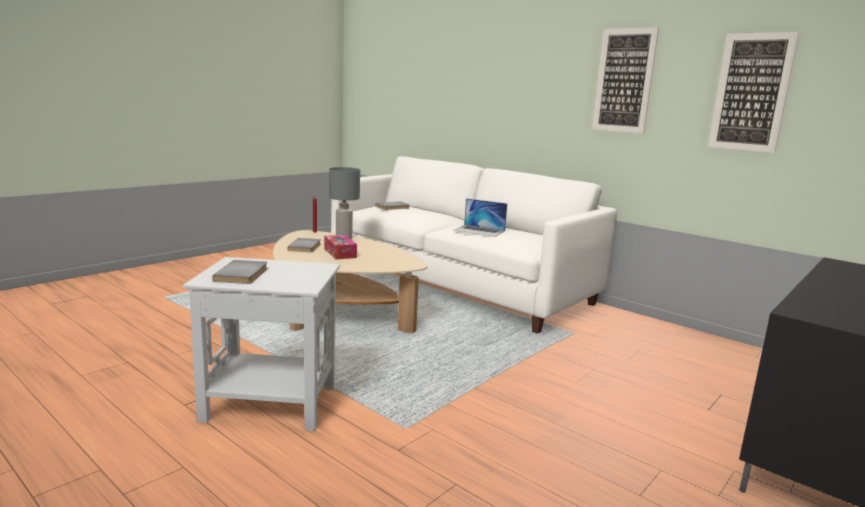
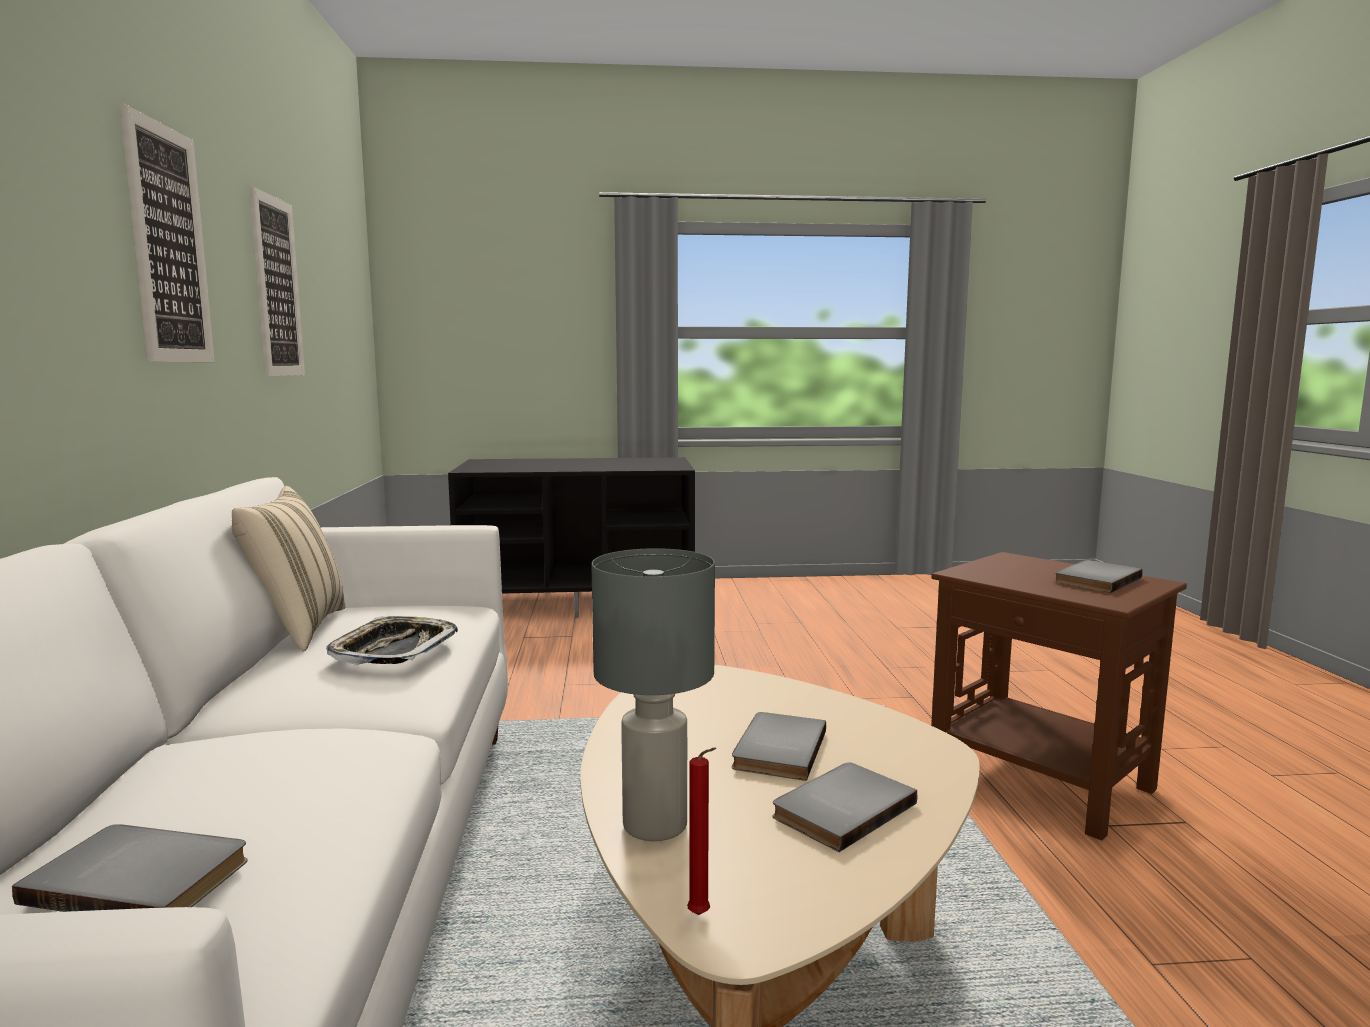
camera: 135 degrees left, 5 degrees down
(269, 403) = (1042, 782): white side table -> brown side table
(340, 253) = (776, 749): tissue box -> grey book
(479, 230) = (394, 649): laptop -> tray
(531, 232) = (297, 630): none -> beige pillow

